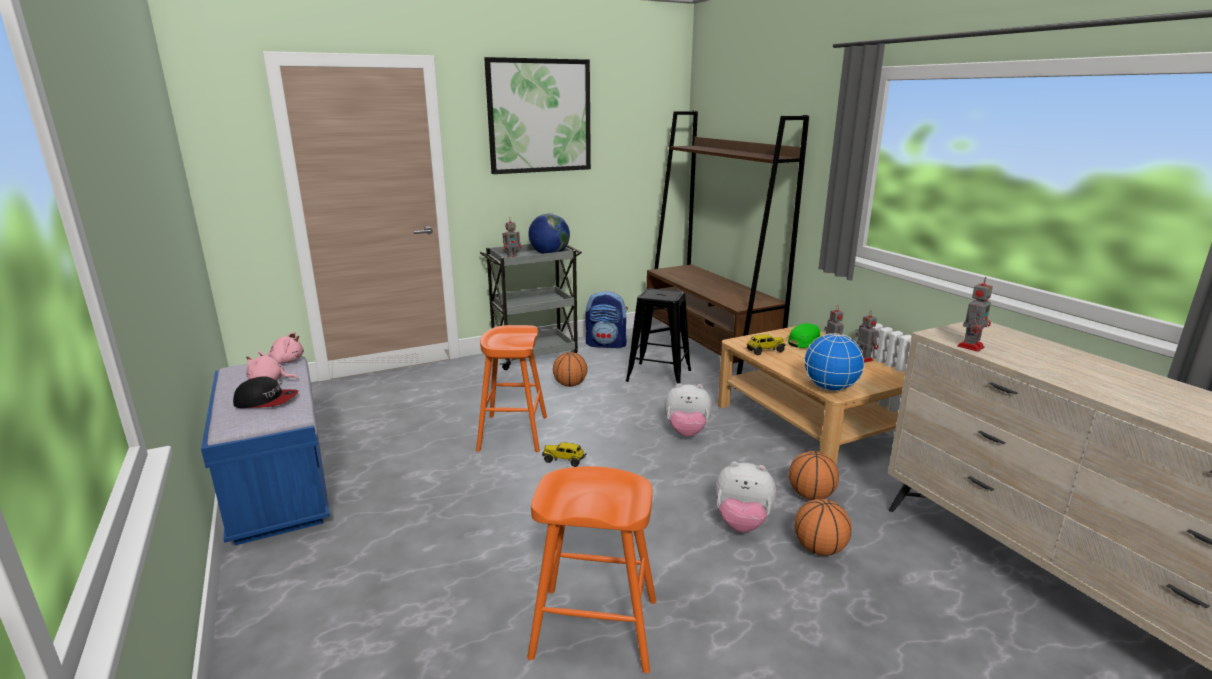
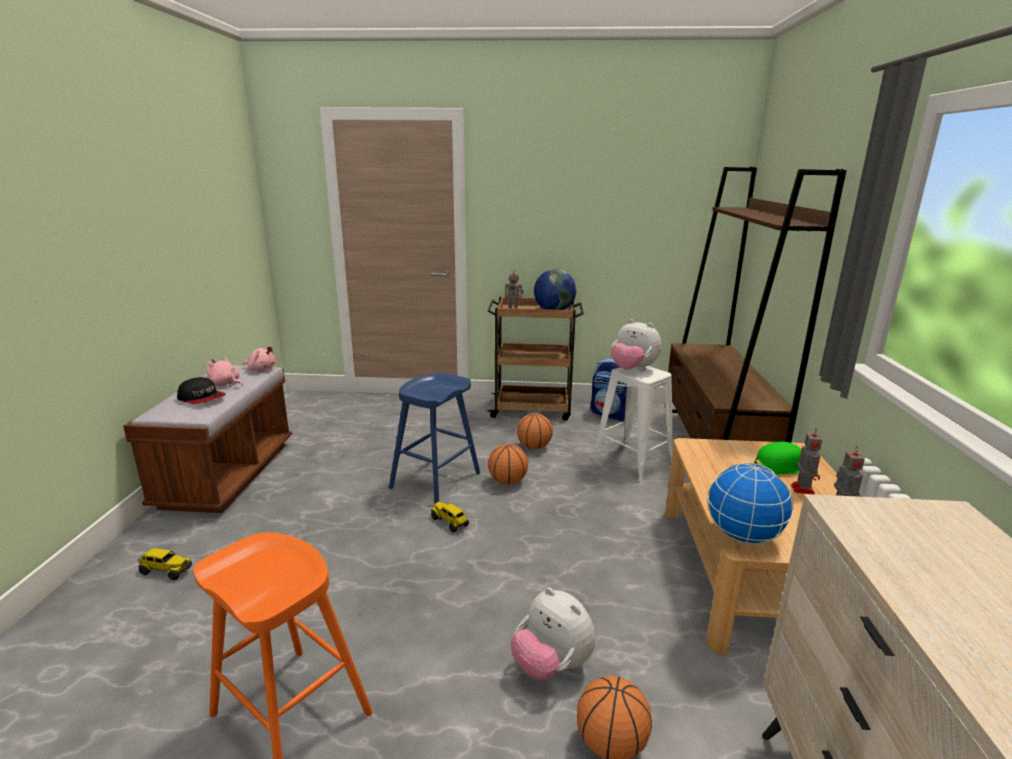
camera: 30 degrees right, 0 degrees up
(279, 490) = (227, 475): blue bench -> brown bench
(513, 433) = (435, 480): orange stool -> blue stool
(535, 355) = (533, 409): grey cart -> brown cart
(539, 116) = (566, 169): picture -> none
(659, 375) = (632, 461): black stool -> white stool
(686, 432) = (599, 533): plush toy -> plush toy (632, 370)
(764, 351) = (713, 464): toy truck -> toy truck (166, 571)
(810, 495) = (670, 666): basketball -> basketball (507, 481)
(971, 346) = (872, 545): toy robot -> none

